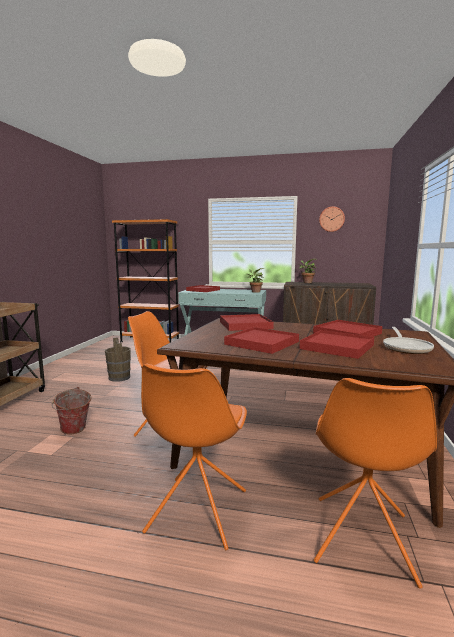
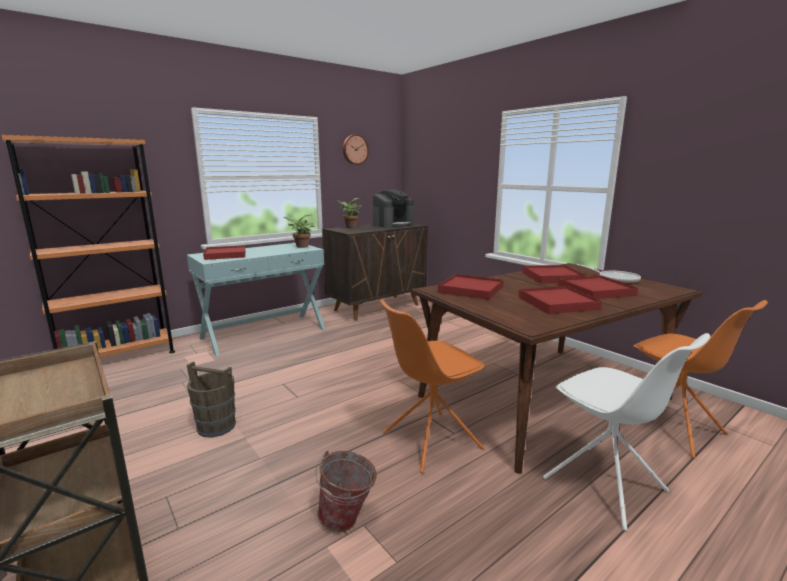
camera: 50 degrees left, 5 degrees up
(197, 512) = (606, 486): orange chair -> white chair
(349, 284) = (393, 224): none -> coffee machine

